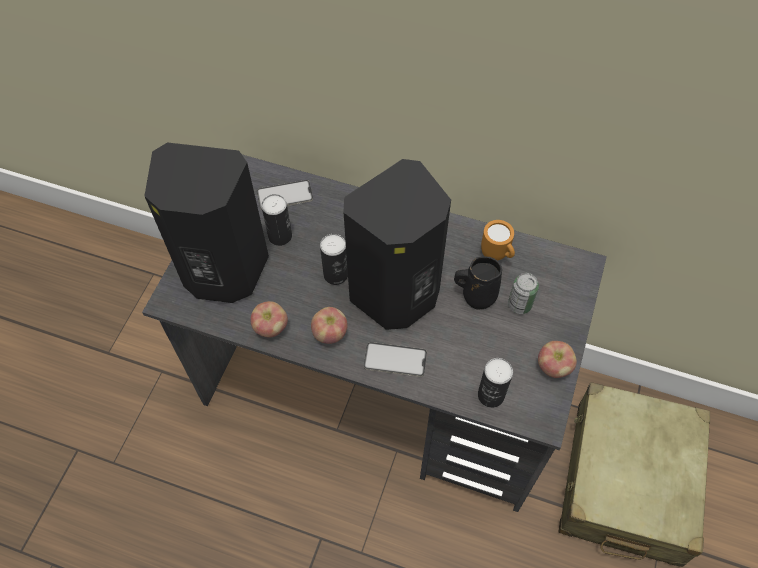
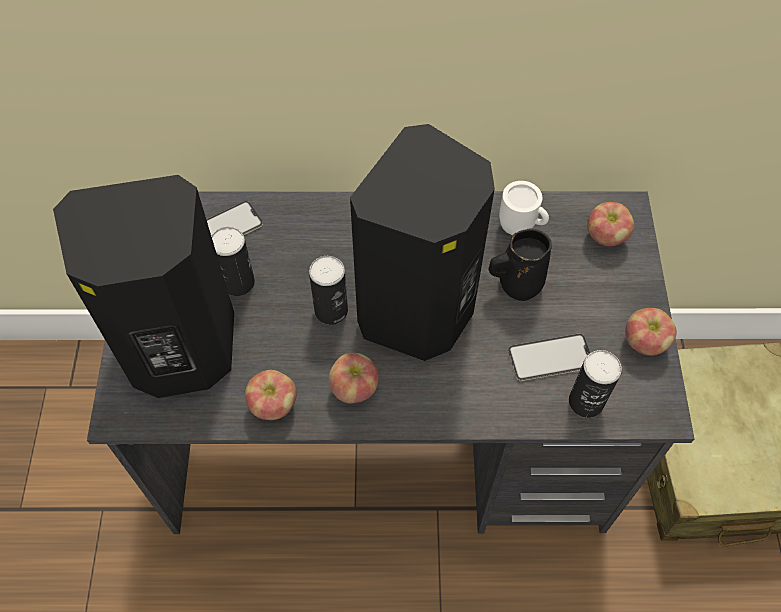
camera: 20 degrees left, 0 degrees up
(395, 359) = (450, 395): phone -> phone (550, 357)
(497, 256) = (521, 228): orange mug -> white mug
(519, 304) = (573, 279): can -> none
(558, 280) = (605, 236): none -> apple

